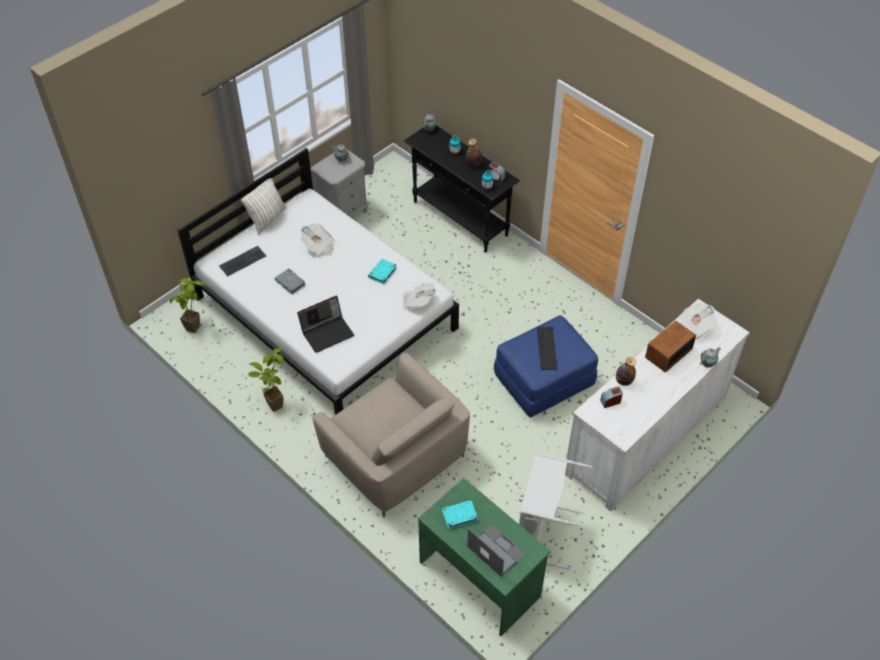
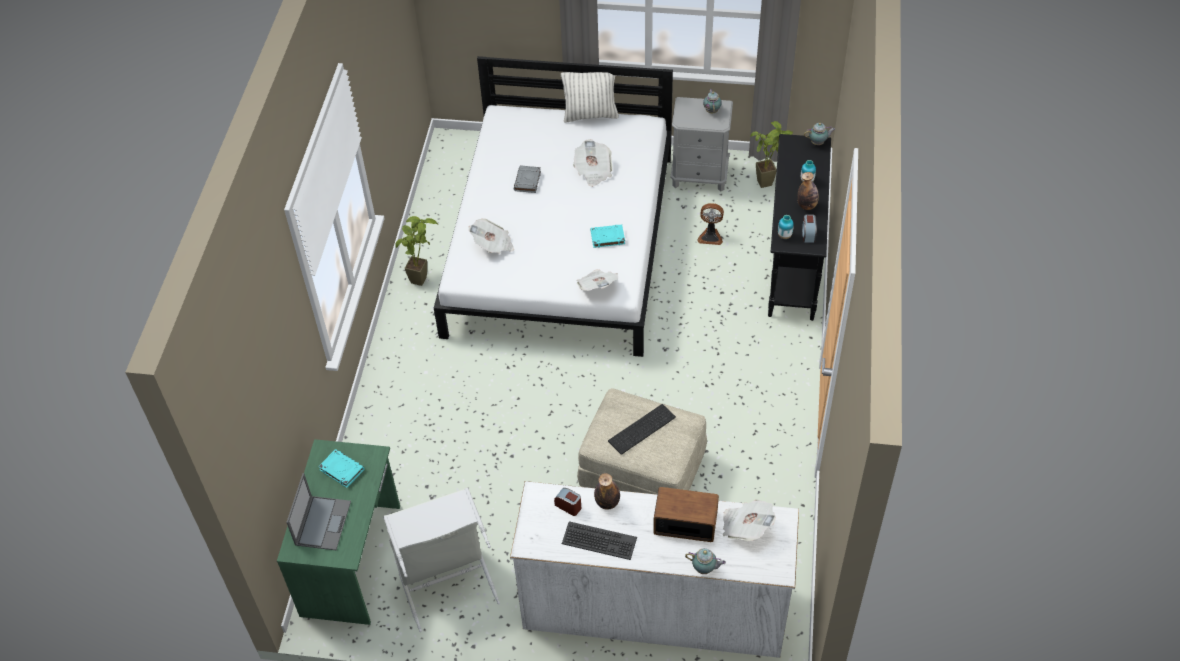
camera: 55 degrees right, 0 degrees up
(197, 325) = (459, 167): potted plant -> potted plant (770, 183)
(243, 261) = (521, 133): keyboard -> keyboard (599, 541)
(327, 332) = (493, 245): laptop -> newspaper
(394, 456) = (437, 404): beige armchair -> none
(397, 239) = (710, 236): none -> fan
(543, 381) = (641, 470): blue ottoman -> beige ottoman

